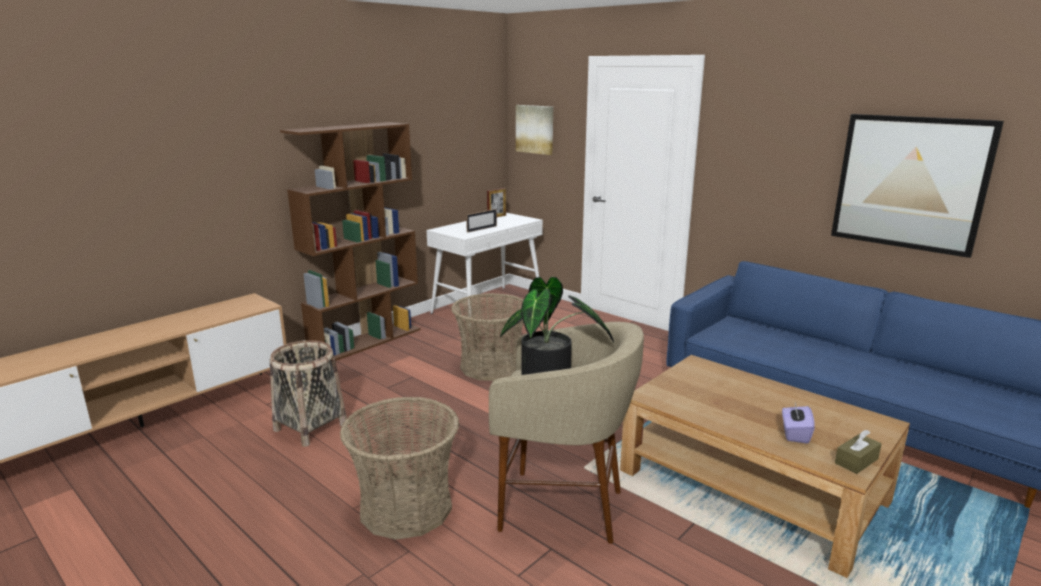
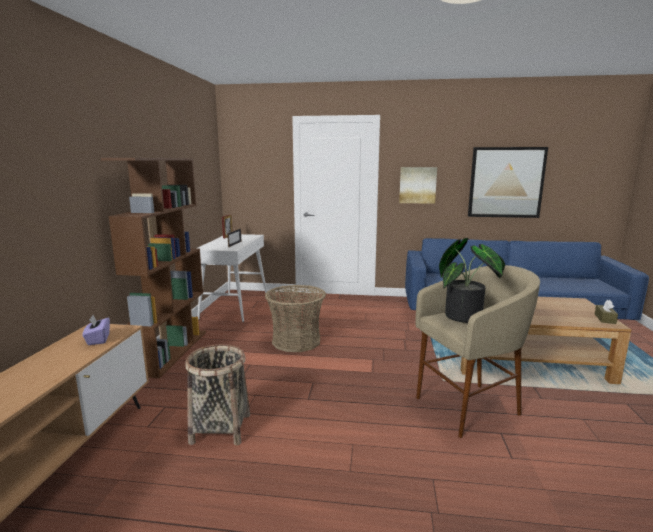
camera: 35 degrees left, 5 degrees down
(406, 507) = (384, 451): basket -> none
(535, 129) = (247, 169): picture -> picture (417, 185)
(795, 434) = (564, 315): purple tissue box -> purple tissue box (98, 339)

